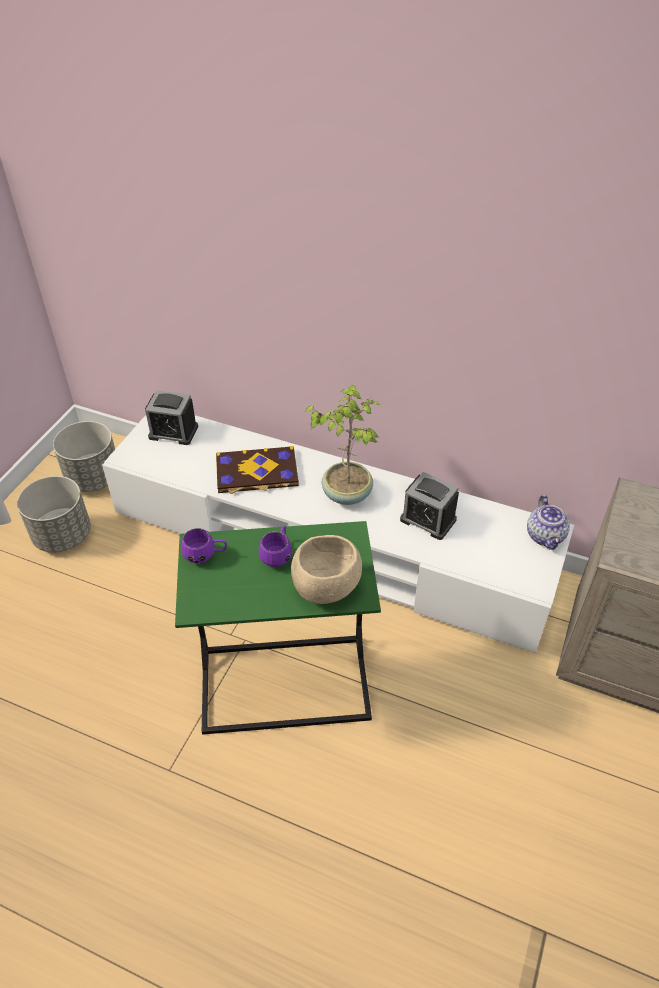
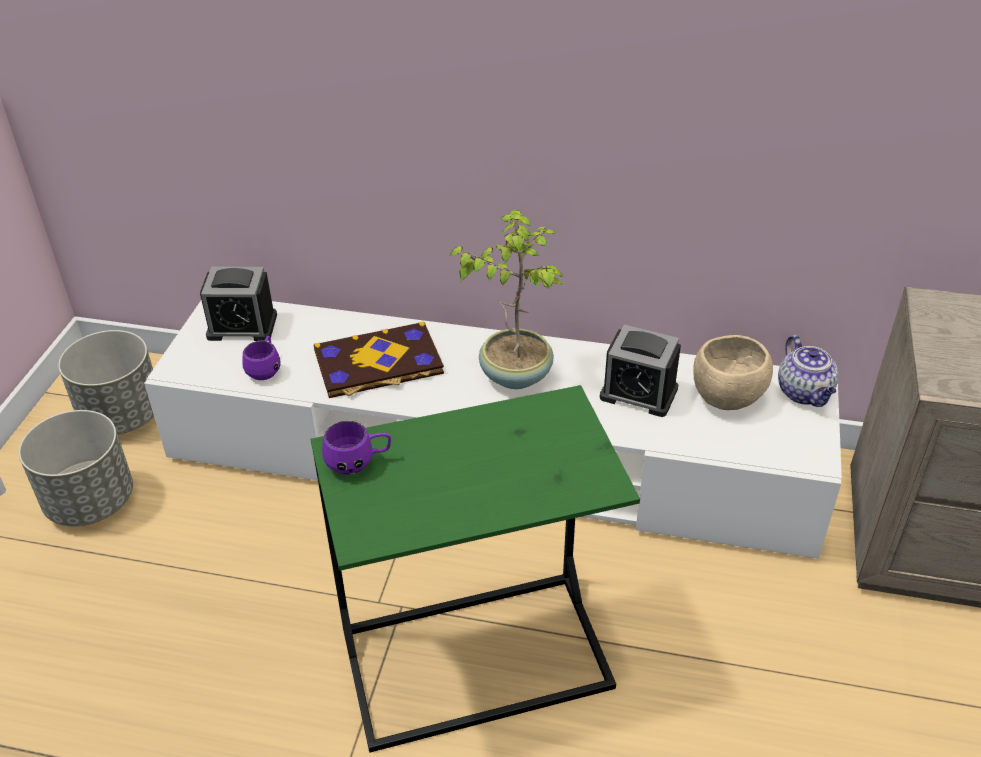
camera: 10 degrees left, 5 degrees down
(278, 555) = (467, 446): purple mug -> purple mug (265, 369)
(324, 588) = (550, 482): beige bowl -> beige bowl (726, 398)

